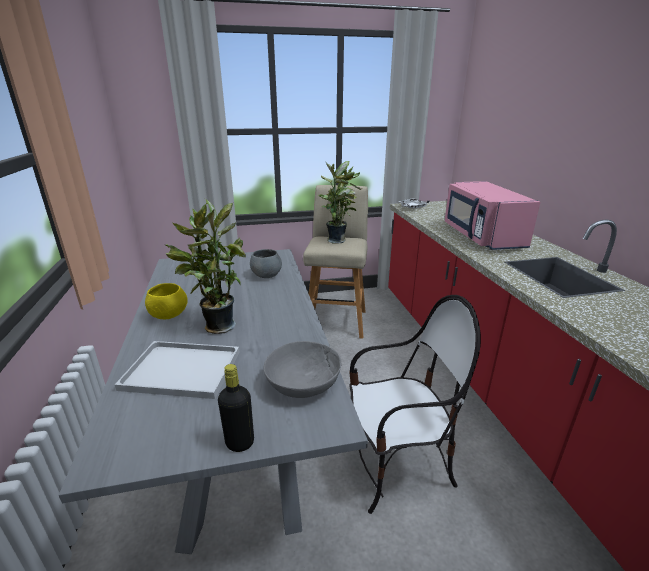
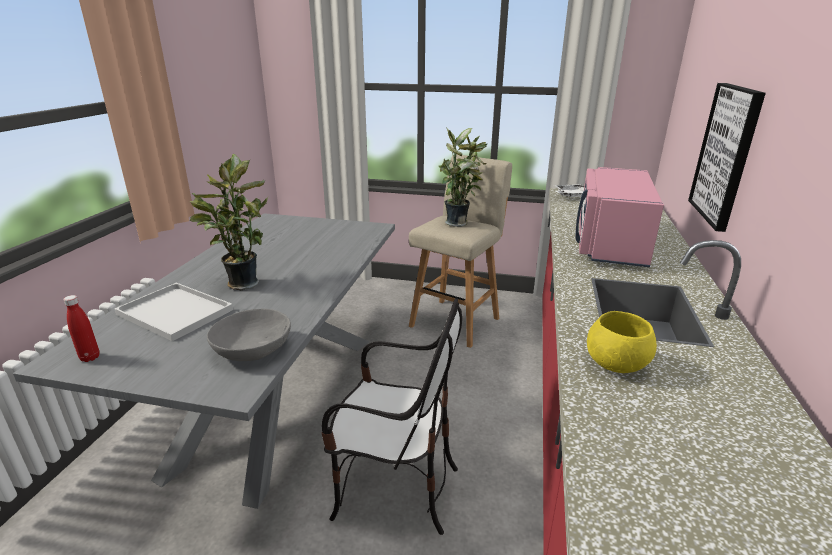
camera: 25 degrees right, 0 degrees up
(141, 444) = (90, 357): none -> red bottle
(168, 315) = (215, 265): yellow bowl -> yellow bowl (615, 364)
(240, 443) = (151, 379): black bottle -> none
(267, 275) = (339, 246): grey bowl -> none
(548, 164) = (726, 154): none -> picture

